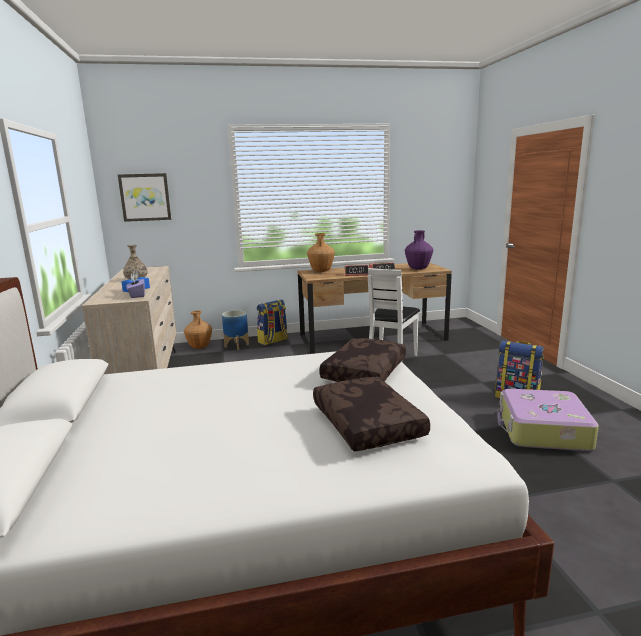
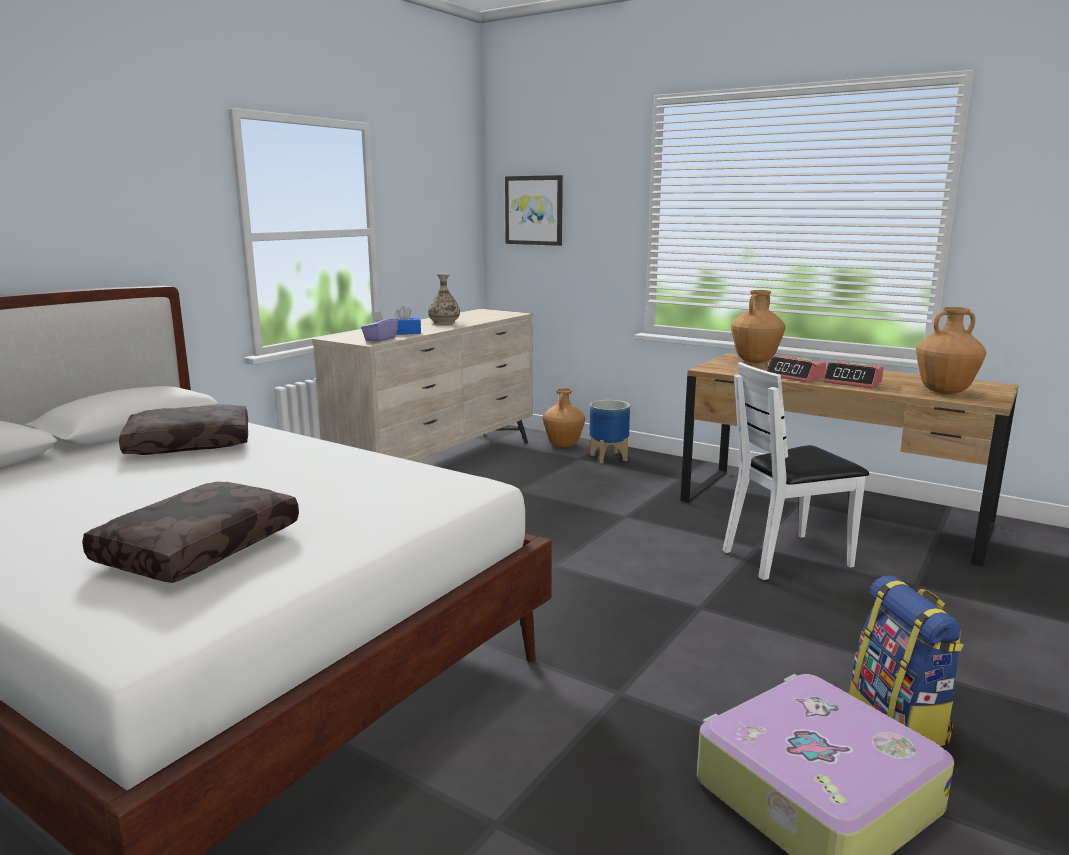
camera: 45 degrees right, 0 degrees up
(273, 341) = (666, 466): backpack -> none
(363, 371) = (384, 500): brown pillow -> brown pillow (191, 443)
(418, 269) = (944, 392): purple vase -> brown vase

